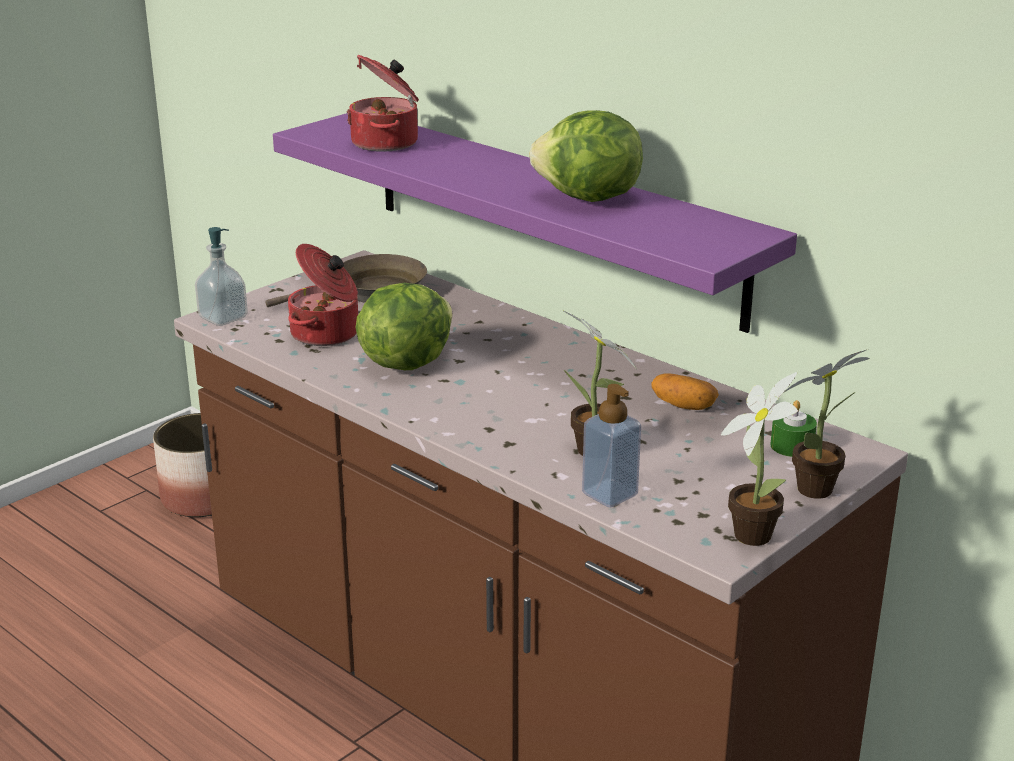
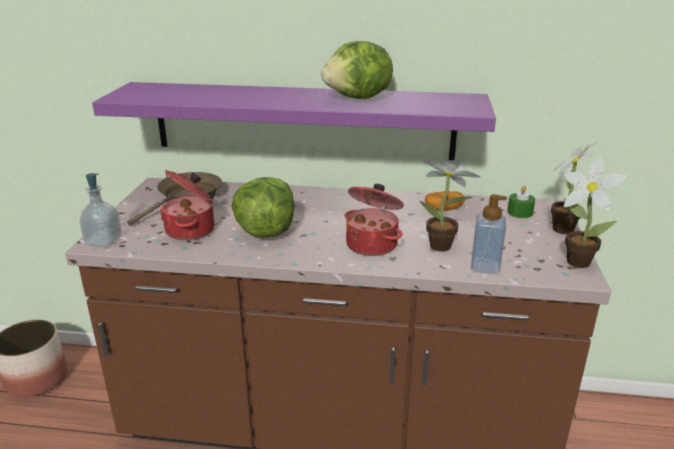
camera: 35 degrees left, 0 degrees up
(387, 143) = (183, 94): cooking pot -> cooking pot (373, 244)

